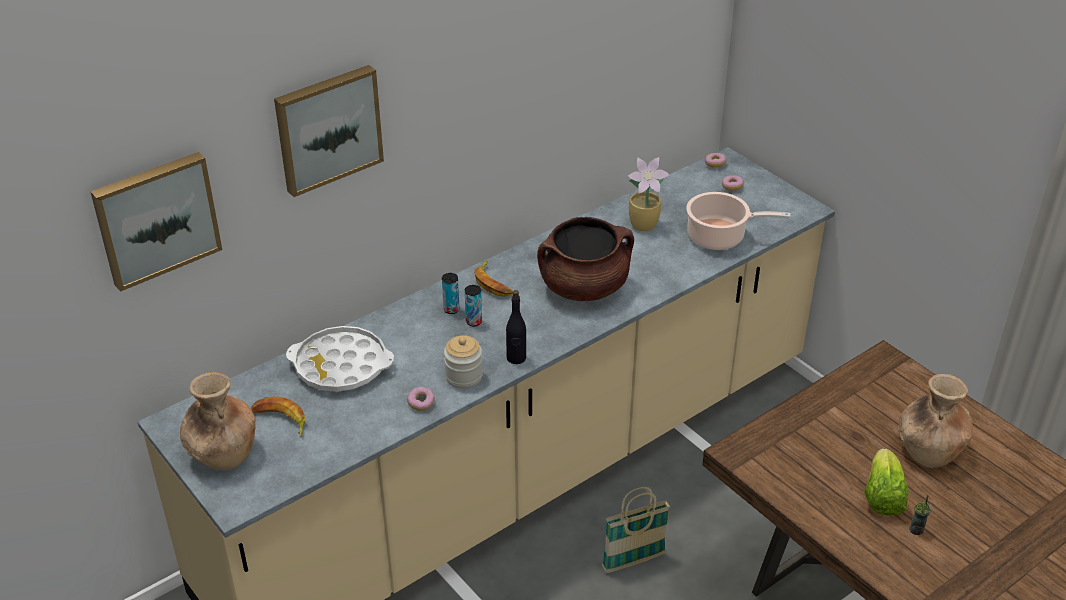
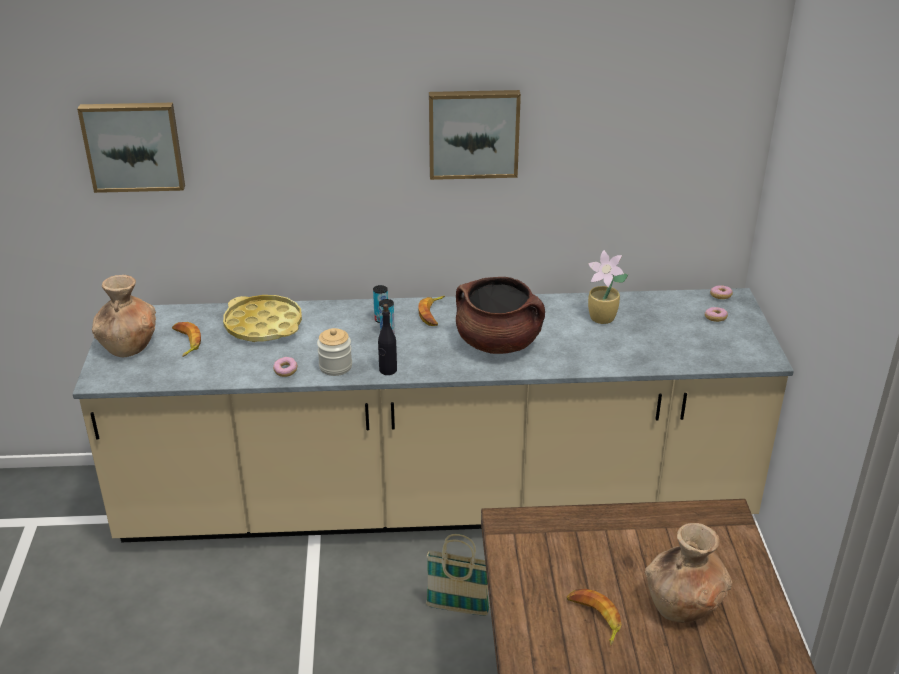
camera: 35 degrees right, 5 degrees down
(327, 128) = (293, 121): picture -> picture (473, 133)
(341, 366) = (263, 325): white tray -> yellow tray
(720, 237) = (657, 351): cooking pot -> none
(882, 496) = (594, 618): lettuce -> banana
(916, 530) = (594, 661): cup -> none

